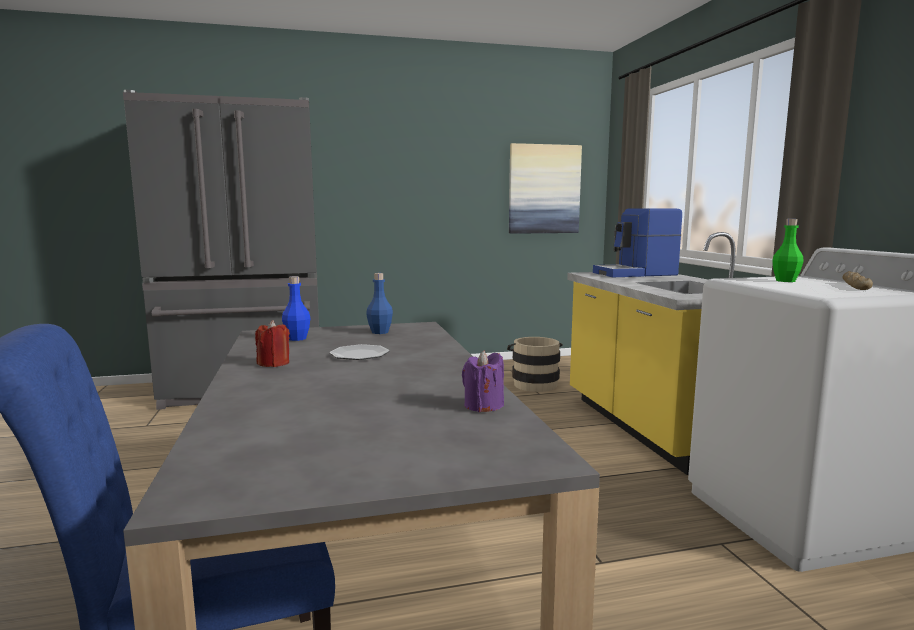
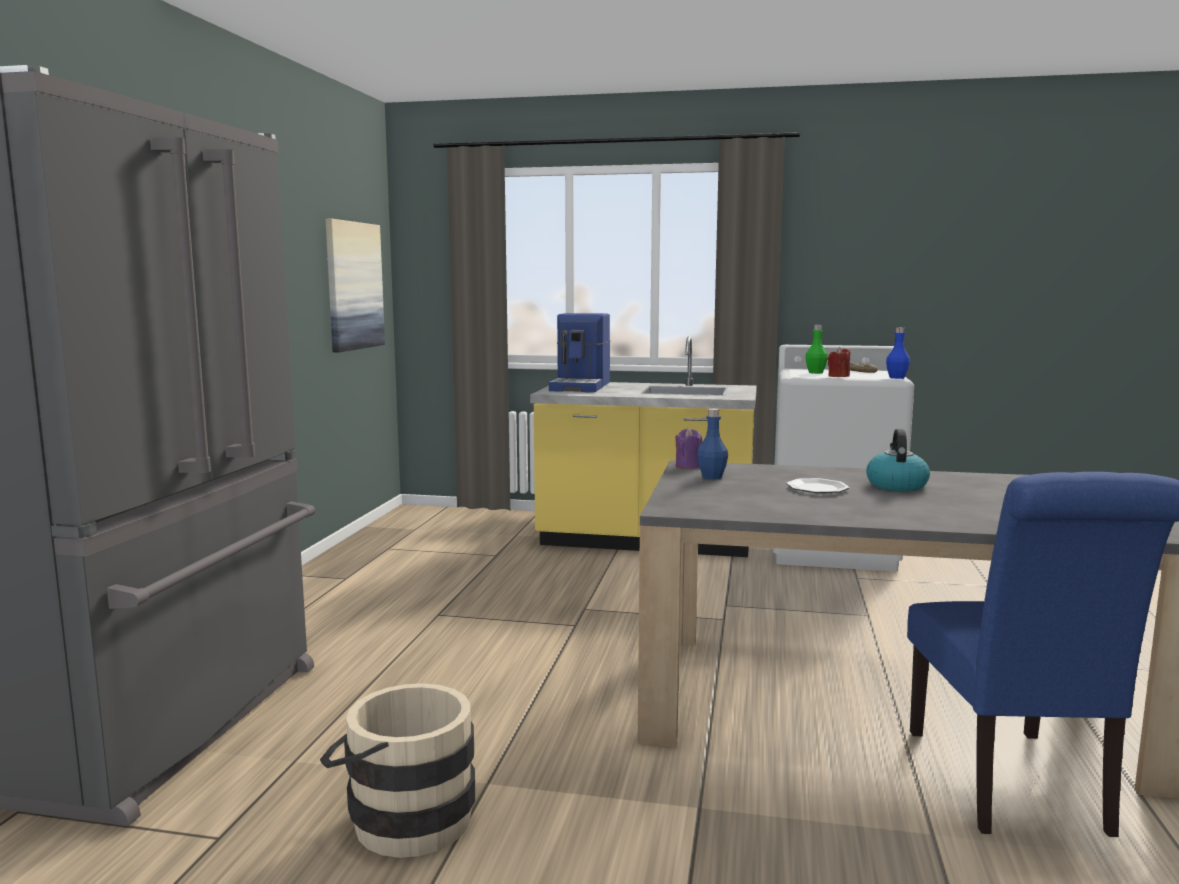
camera: 65 degrees left, 0 degrees up
(274, 363) = (838, 511): red candle -> red candle (838, 376)
(297, 338) = (719, 500): blue bottle -> blue bottle (896, 378)
(400, 374) = (896, 485): none -> kettle
(483, 406) = (991, 479): purple candle -> purple candle (688, 466)
(534, 383) = (458, 550): beige bucket -> beige bucket (402, 819)

